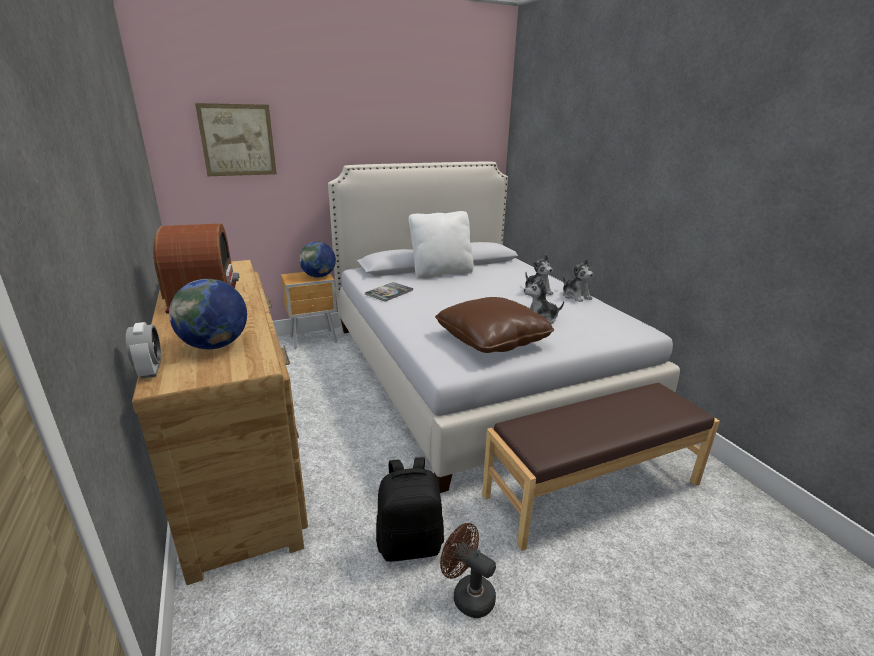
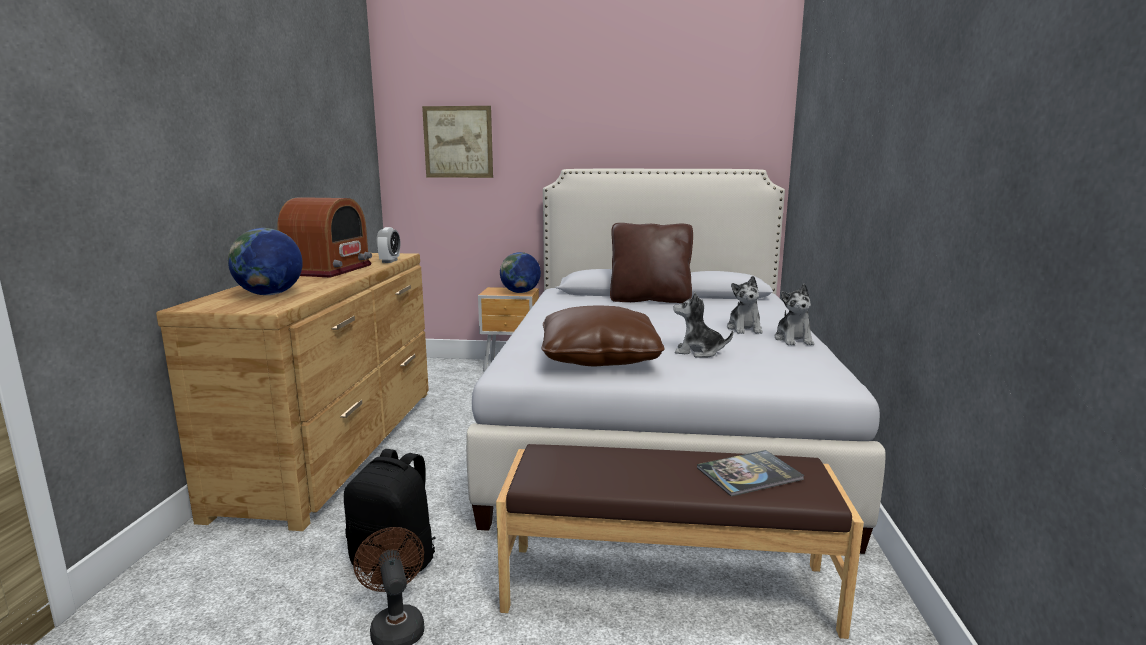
camera: 30 degrees right, 10 degrees down
(150, 371) = (198, 300): alarm clock -> alarm clock (389, 261)
(389, 292) = (559, 308): book -> book (749, 474)
(441, 272) = (650, 300): white pillow -> brown pillow

